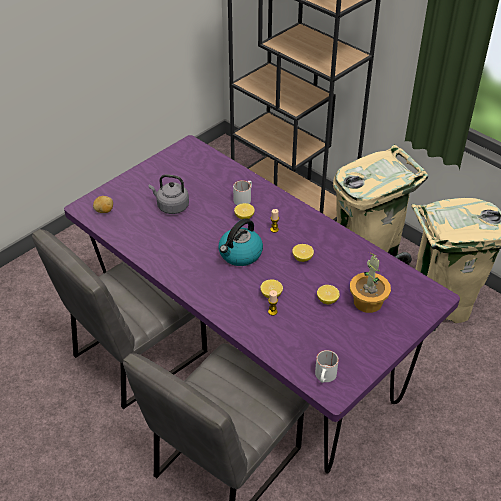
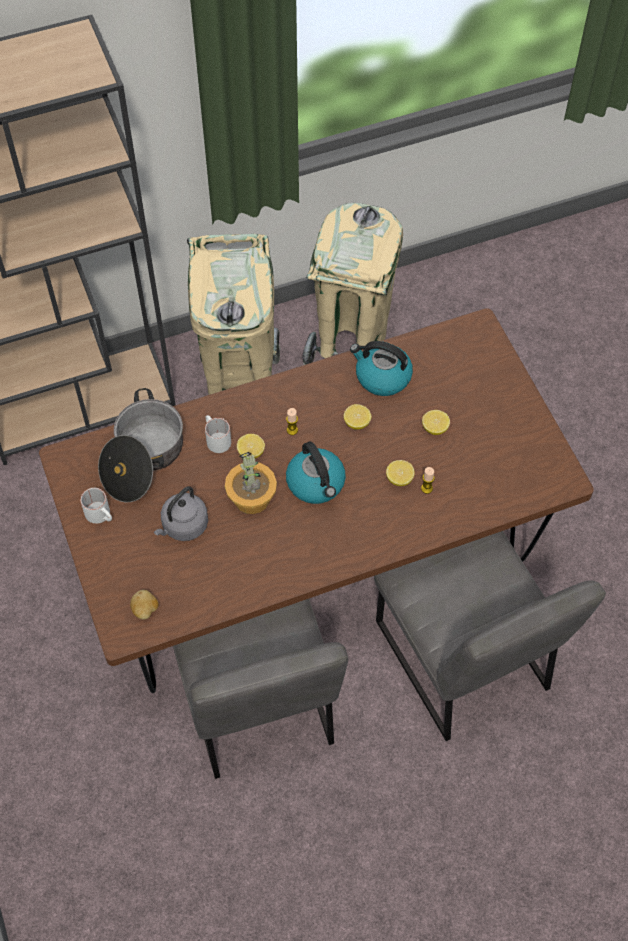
camera: 65 degrees left, 15 degrees up
(209, 174) = (143, 459): none -> cooking pot
(248, 350) = (313, 567): purple dining table -> brown dining table
(325, 377) = (542, 479): white mug -> white mug (101, 515)
(350, 258) = (382, 377): none -> kettle
(367, 302) = (456, 392): potted plant -> potted plant (252, 498)

